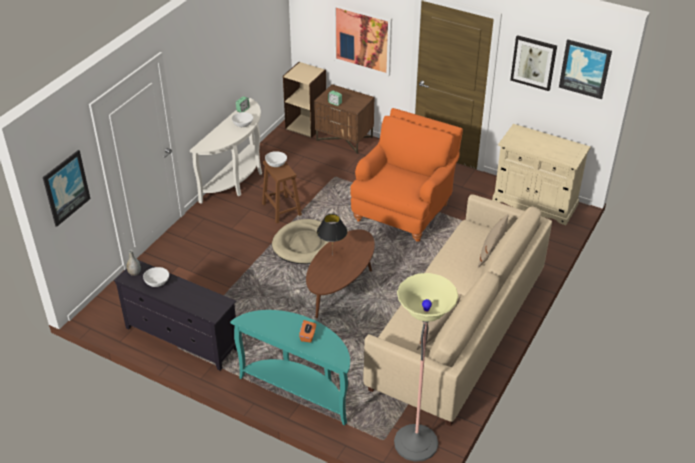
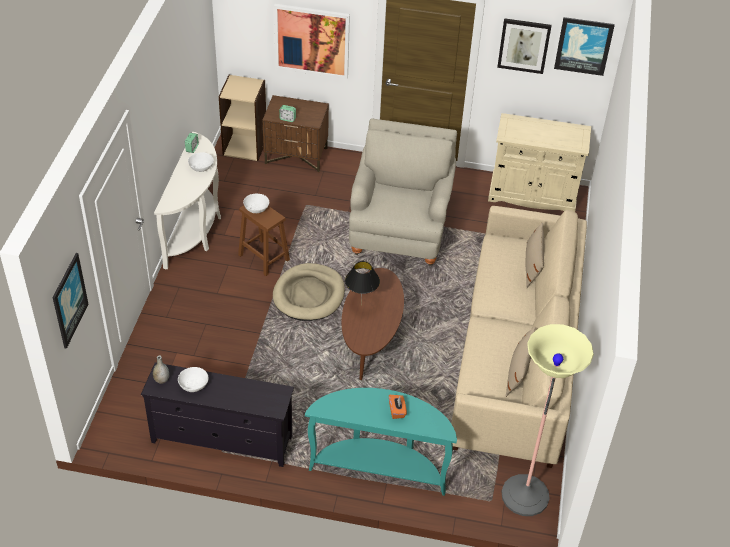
camera: 20 degrees left, 5 degrees up
(404, 210) = (400, 230): orange armchair -> beige armchair

